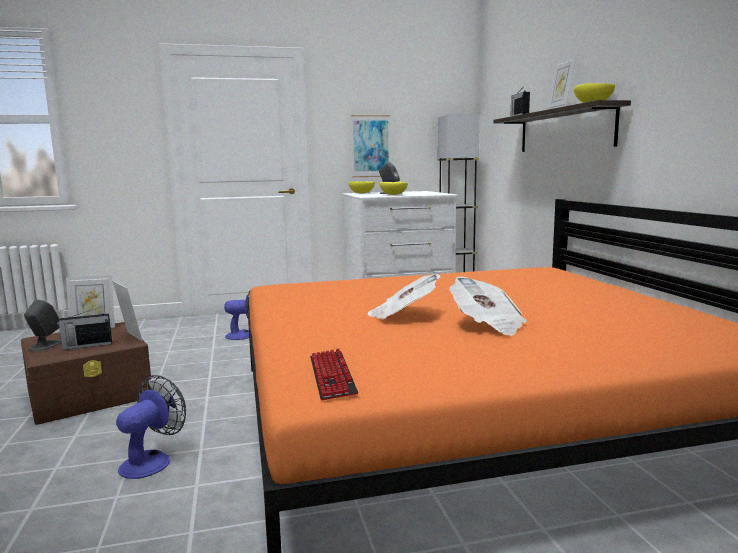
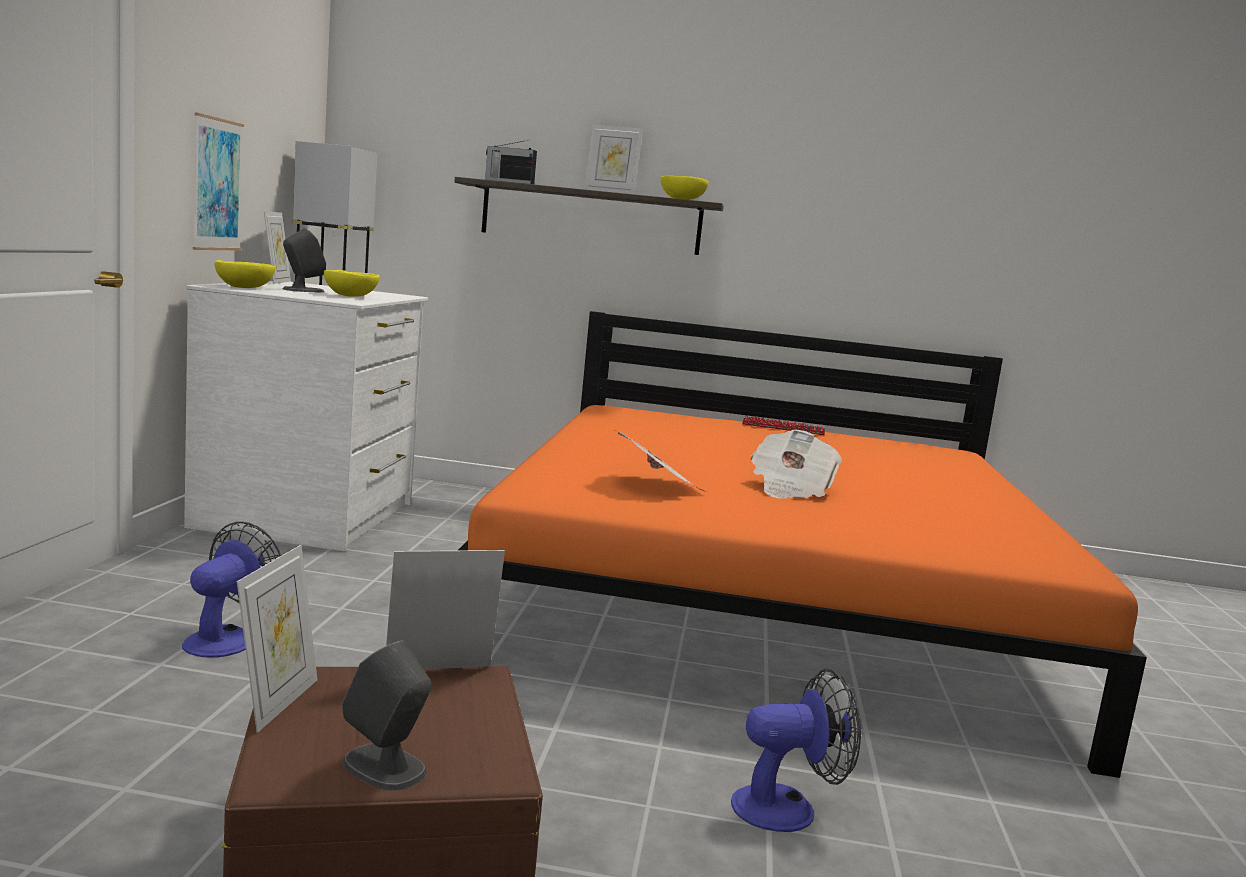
camera: 70 degrees left, 0 degrees up
(86, 345) = (450, 719): radio -> none
(152, 460) = (787, 807): fan -> fan turned 120 degrees clockwise
(332, 376) = (1015, 551): keyboard -> keyboard (783, 428)
(412, 191) = (276, 282): none -> picture frame
(487, 325) = (861, 479): newspaper -> newspaper (657, 487)

